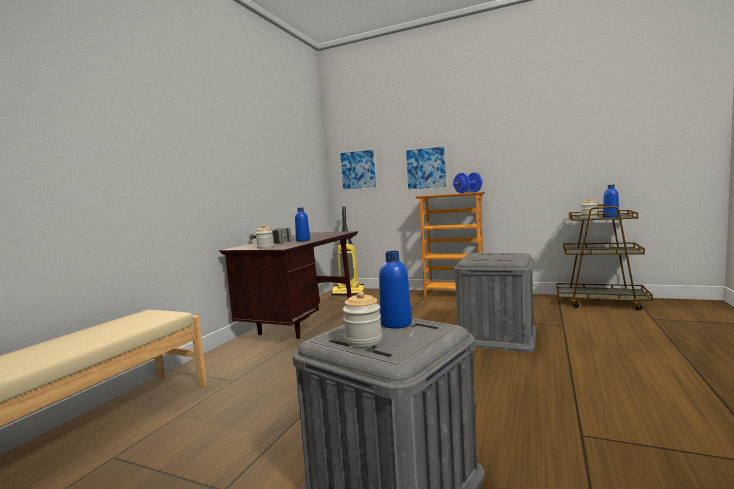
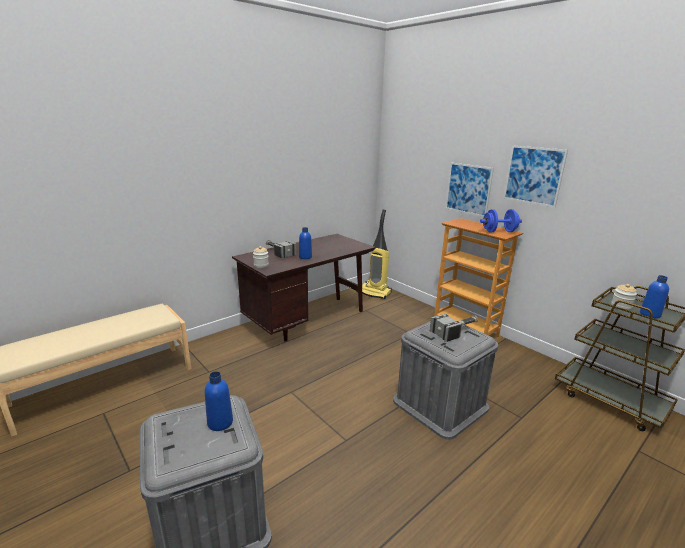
camera: 25 degrees right, 15 degrees up
(358, 170) = (405, 173): picture -> picture (533, 175)
(363, 340) = (176, 435): jar -> none
(495, 254) = (456, 331): none -> hammer

